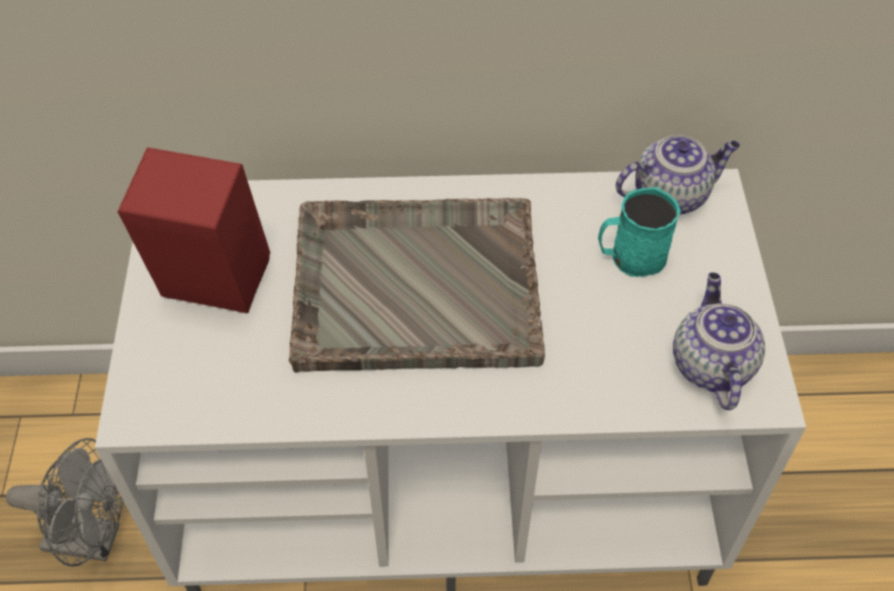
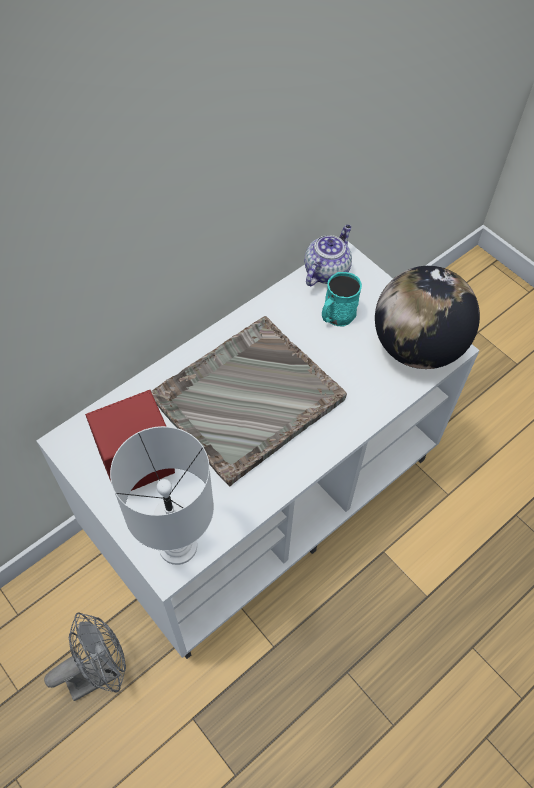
camera: 40 degrees left, 5 degrees up
(168, 397) = (176, 546): none -> white table lamp
(710, 364) = (417, 347): teapot -> globe

